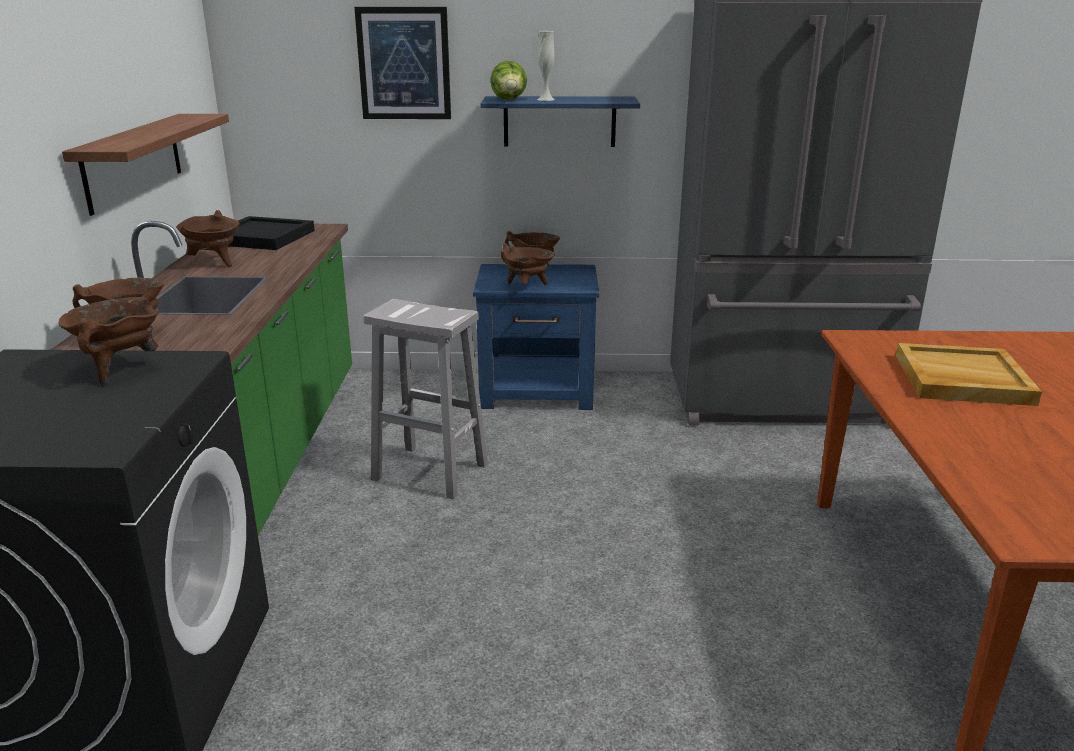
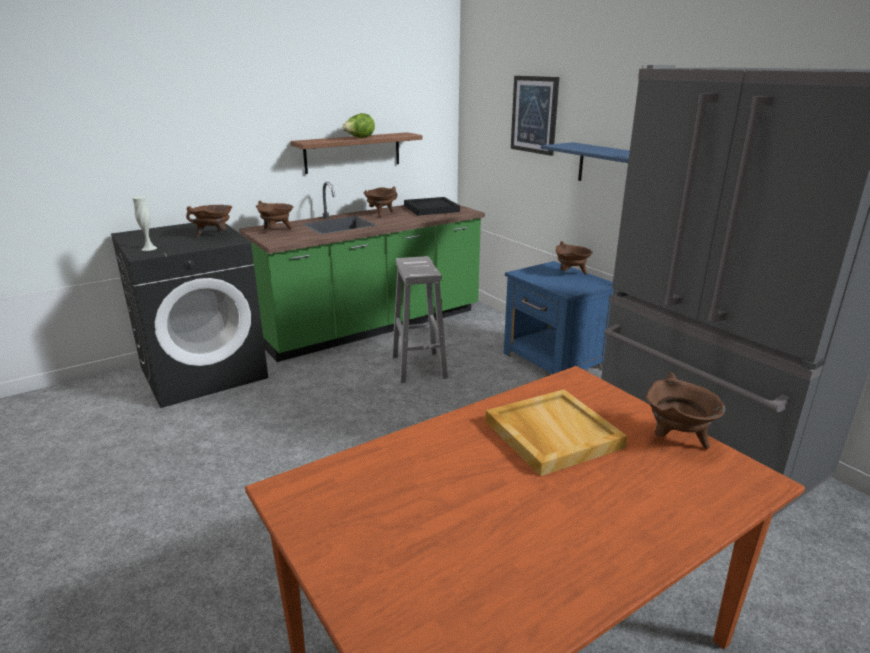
camera: 55 degrees right, 0 degrees up
(509, 100) = (565, 146): lettuce -> lettuce (359, 138)
(526, 287) = (538, 280): brown cooking pot -> brown cooking pot (676, 439)
(545, 99) = (588, 148): white vase -> white vase (149, 248)

